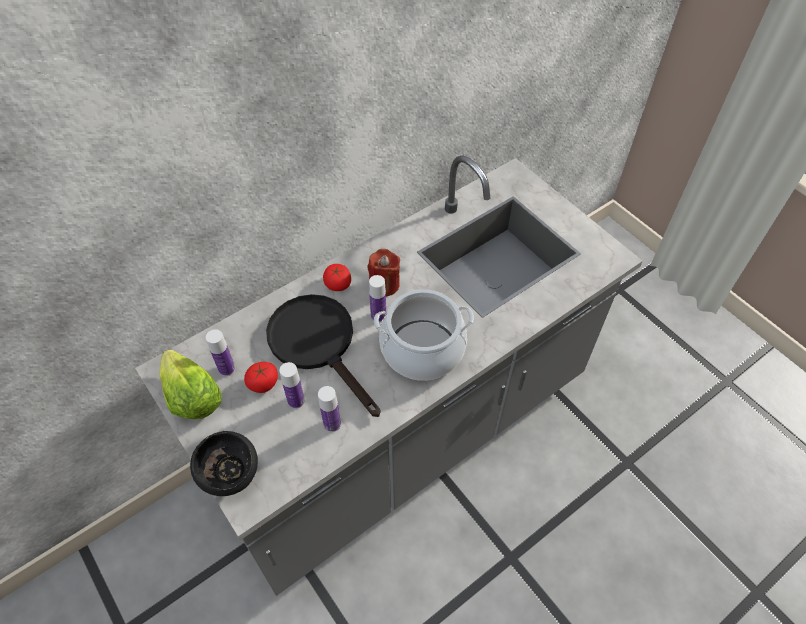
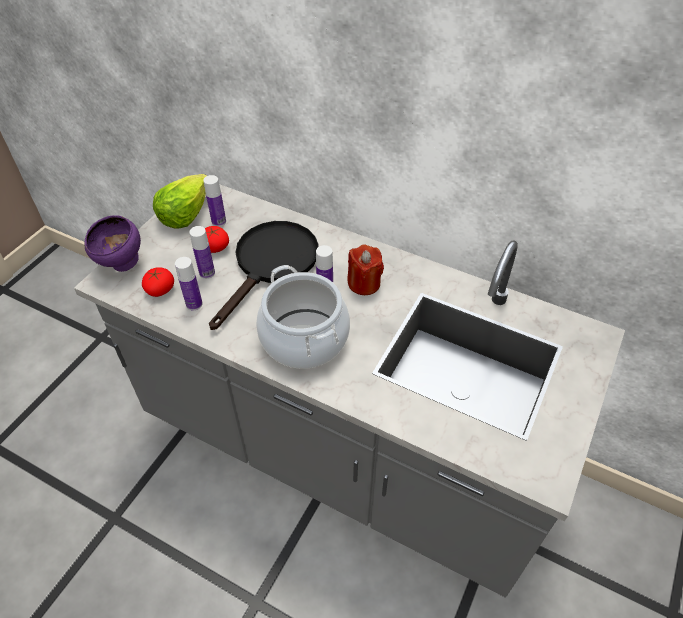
camera: 65 degrees right, 5 degrees down
(233, 477) = (122, 265): black bowl -> purple bowl
(337, 284) = (344, 252): tomato -> tomato (160, 289)

